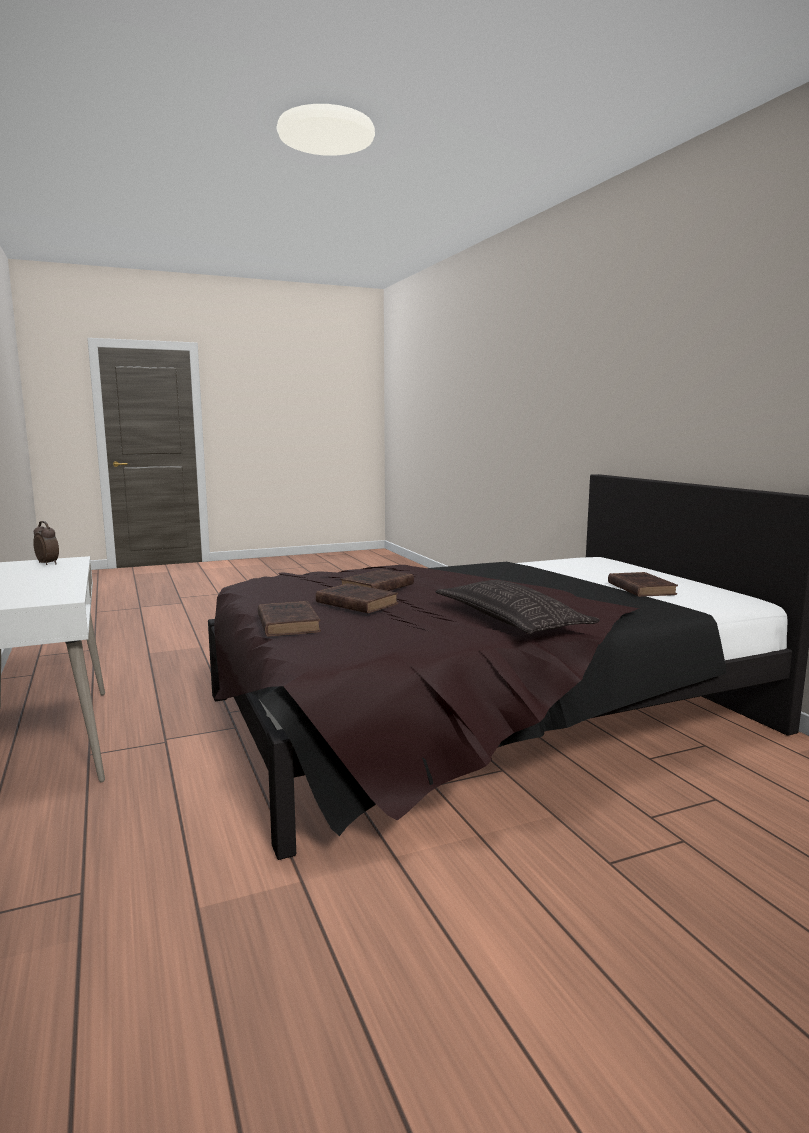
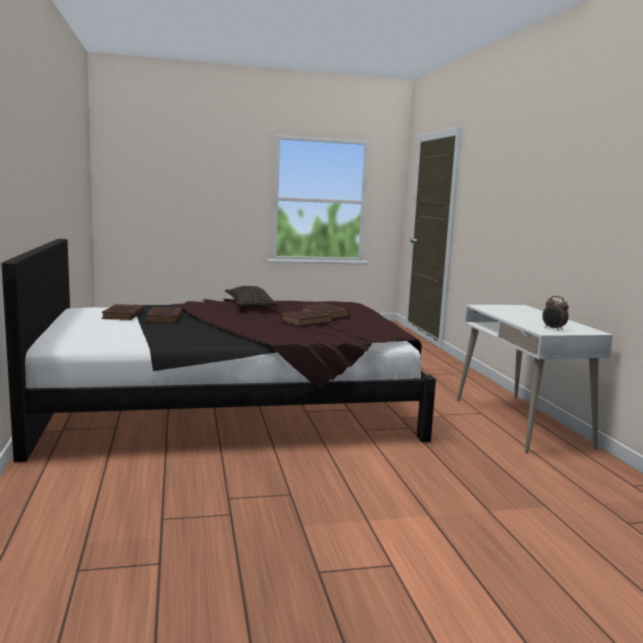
camera: 170 degrees left, 0 degrees up
(288, 623) = (364, 312): brown book -> brown book (164, 318)

